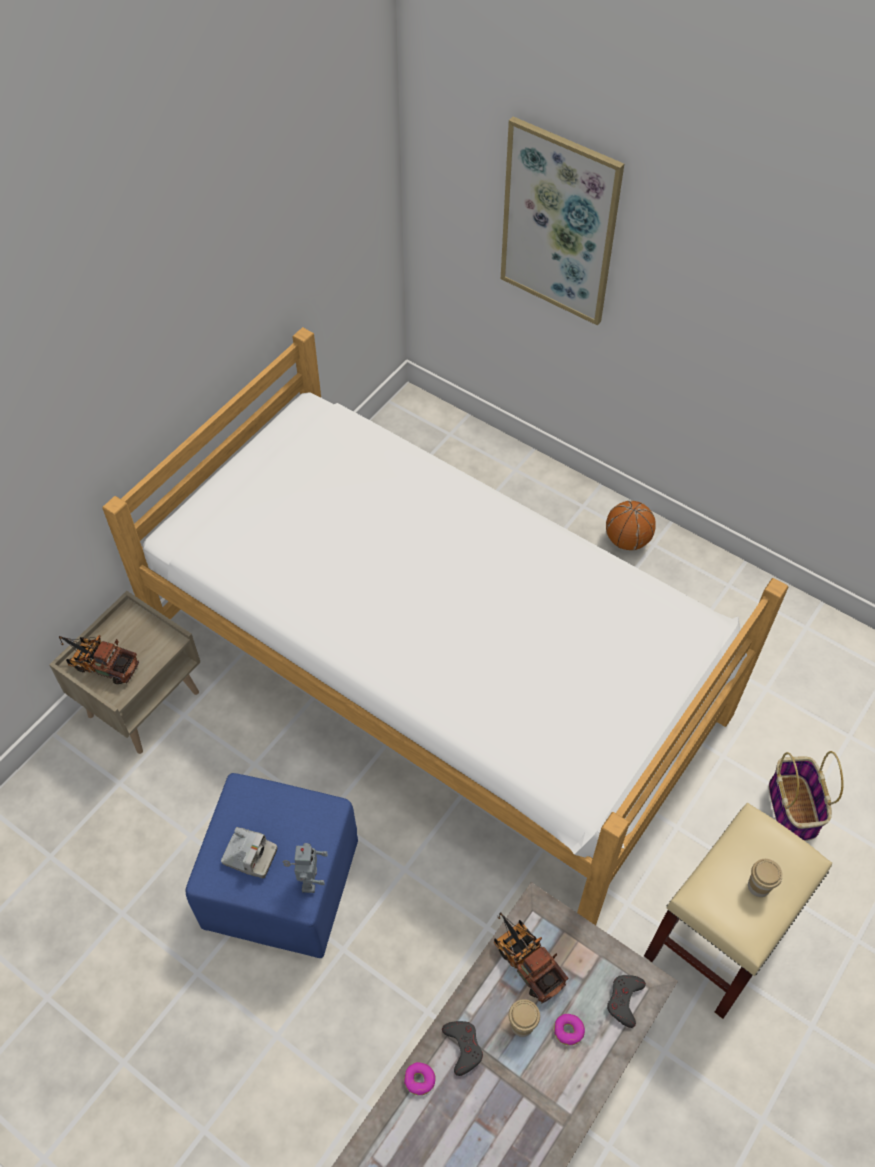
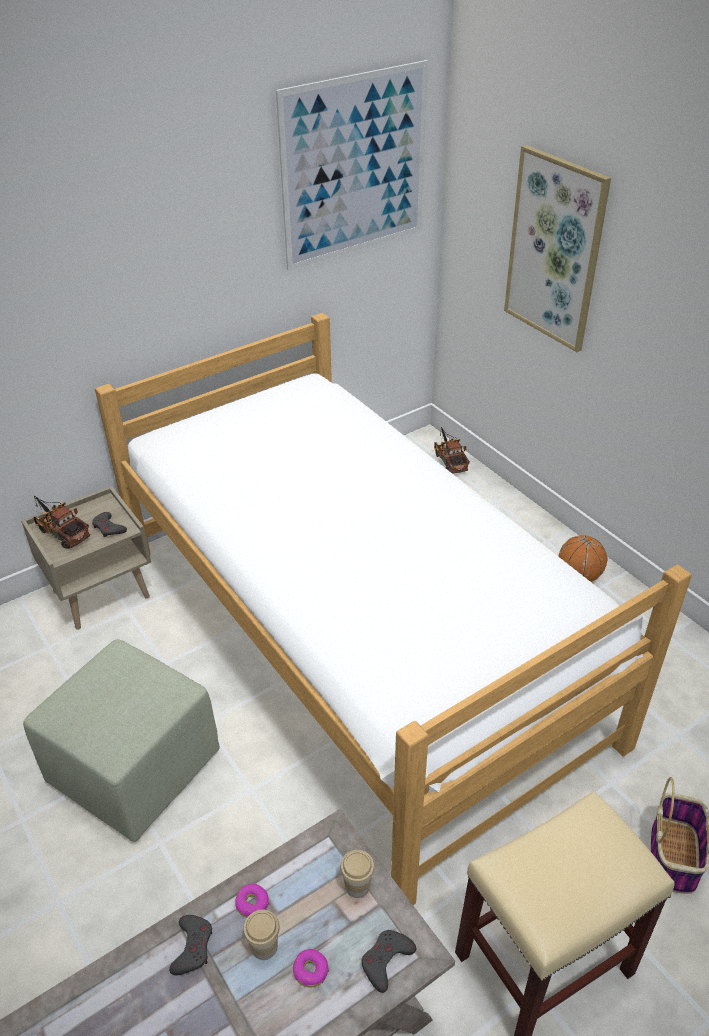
camera: 20 degrees right, 15 degrees down
(152, 645) = (109, 528): none -> grey game controller
(250, 857) = (91, 707): camera -> none
(281, 883) = (135, 767): blue ottoman -> green ottoman
(308, 880) = (130, 742): toy robot -> none
(317, 165) = (355, 167): none -> picture
(419, 1080) = (131, 964): donut -> donut (252, 904)
(525, 959) = (299, 881): toy truck -> toy truck (449, 460)
(759, 886) = (576, 877): cup -> cup (357, 886)

